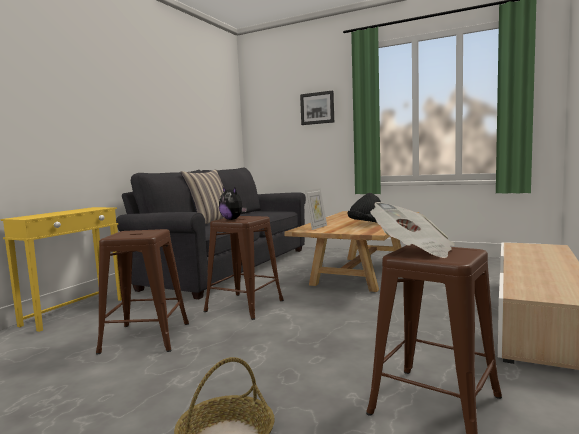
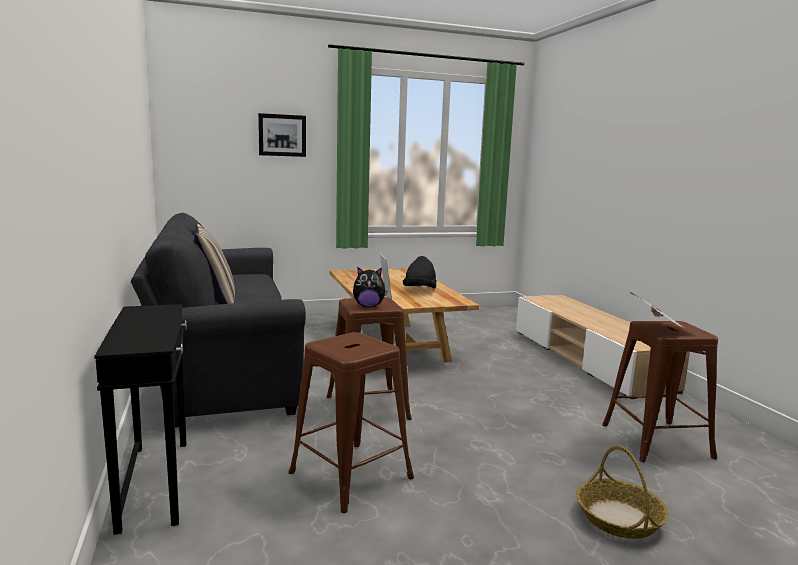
camera: 45 degrees left, 5 degrees up
(75, 312) = (156, 482): yellow side table -> black side table

